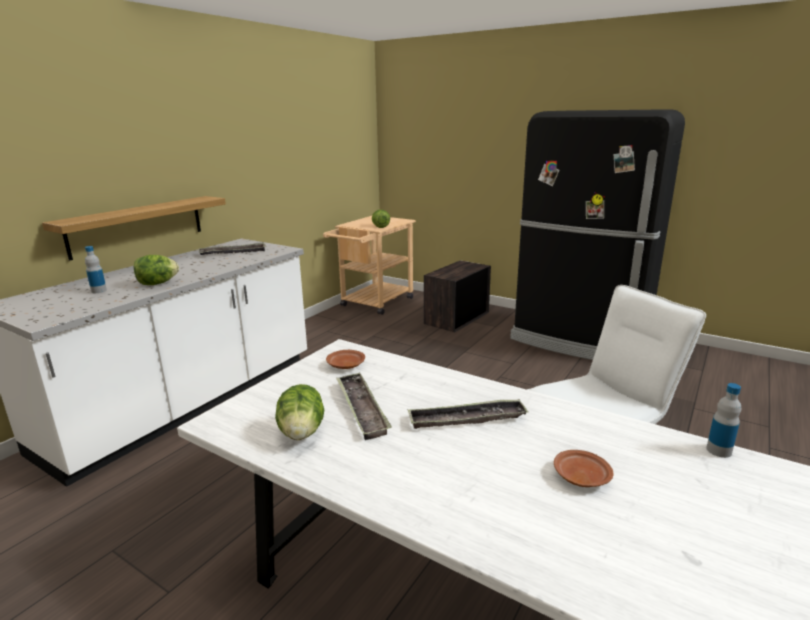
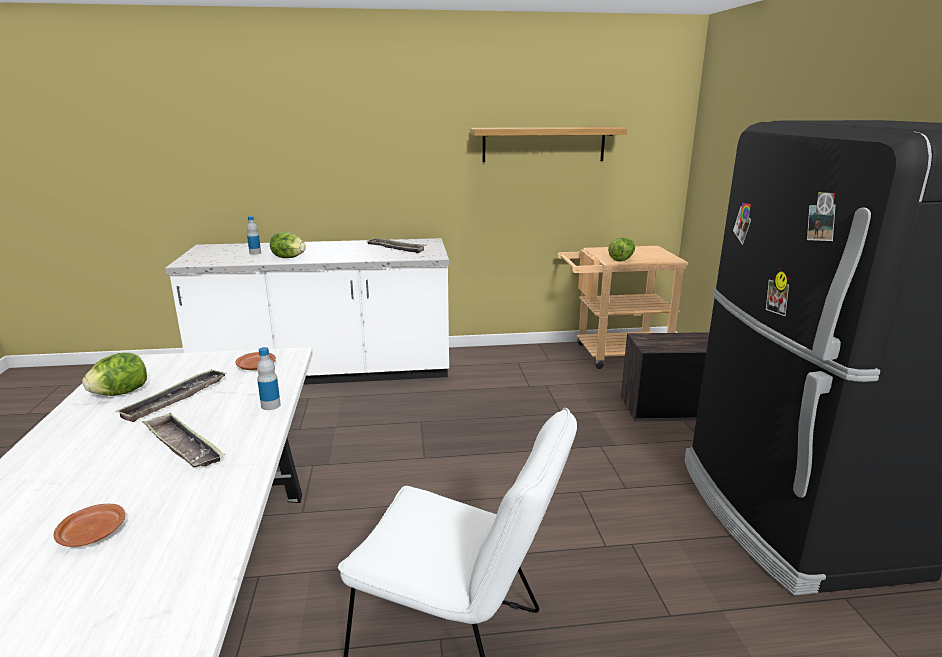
camera: 50 degrees right, 0 degrees up
(137, 226) = (333, 208): shelf -> shelf (544, 144)
(719, 450) = (194, 621): bottle -> bottle (270, 405)

